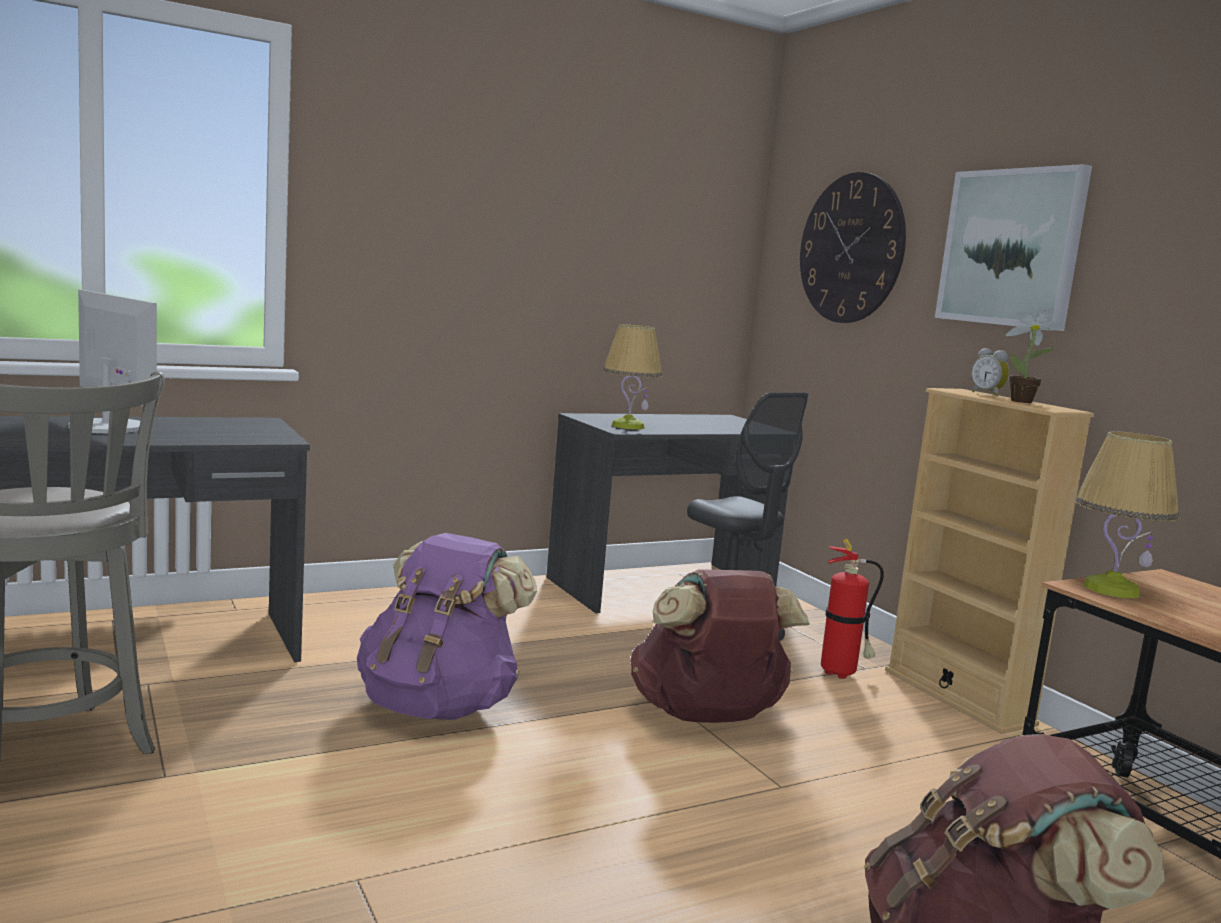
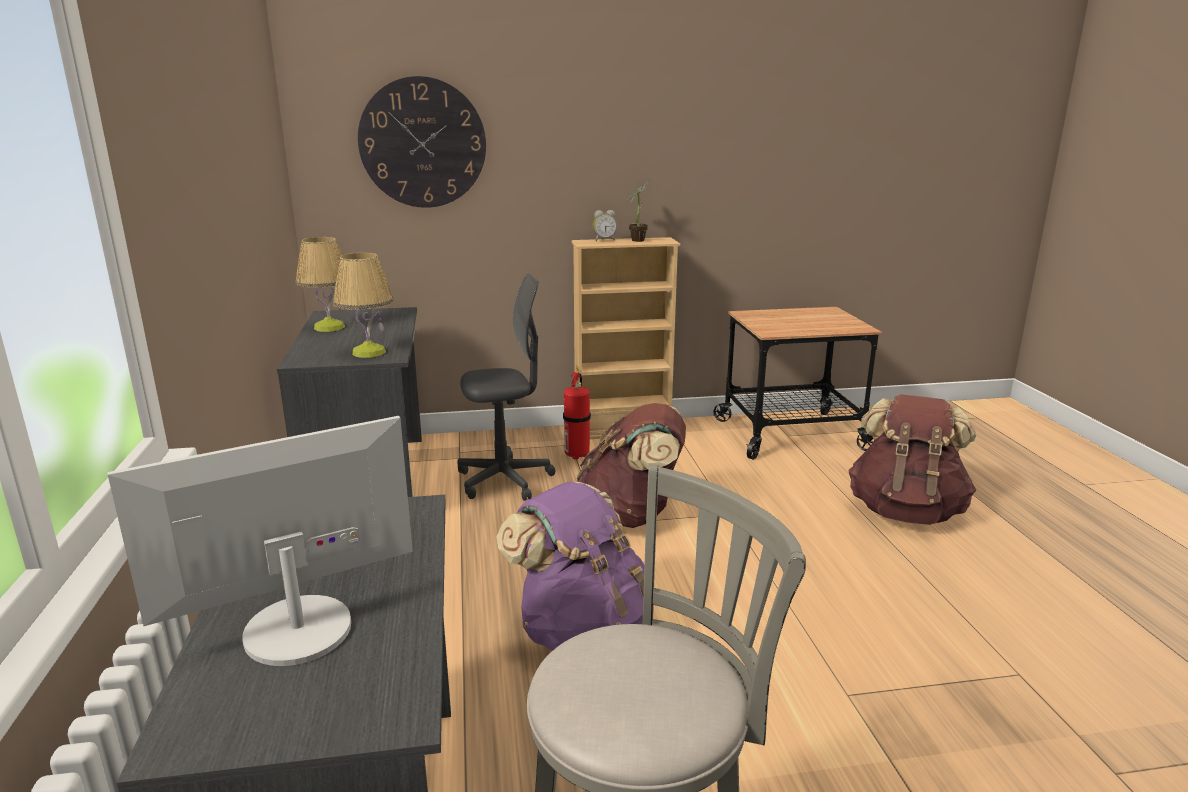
camera: 70 degrees left, 10 degrees up
(1011, 248) = (585, 138): picture -> none
(1110, 589) = (771, 328): table lamp -> table lamp (329, 327)

